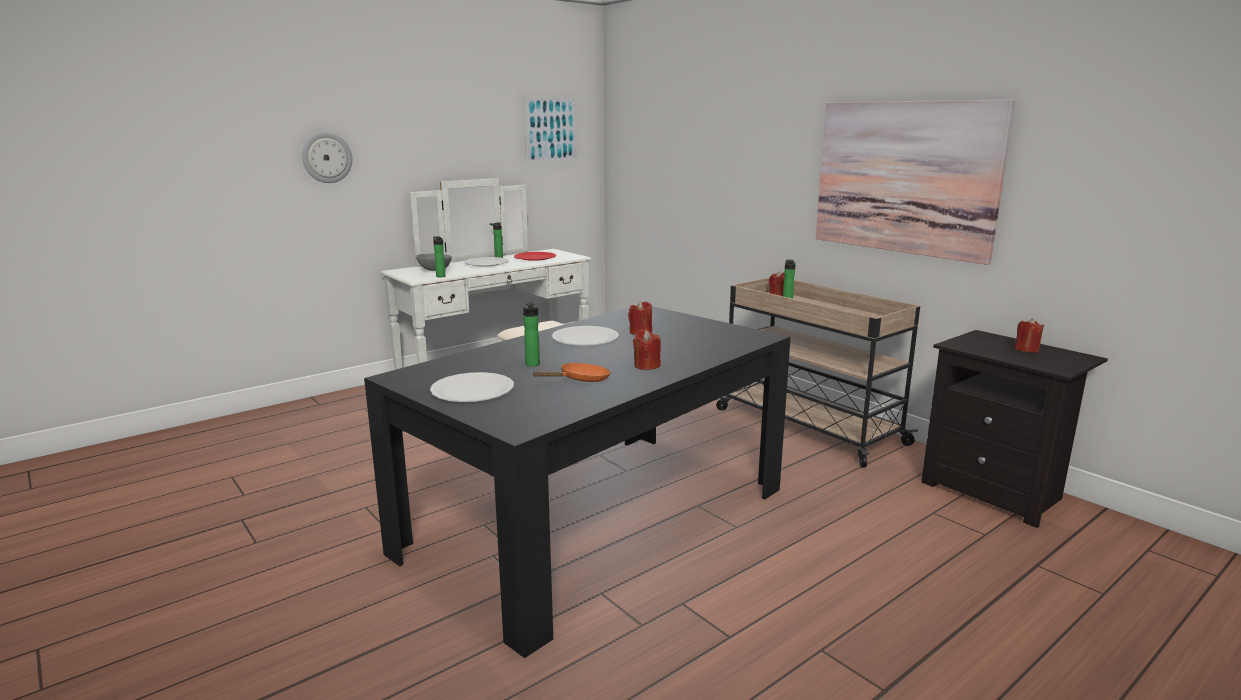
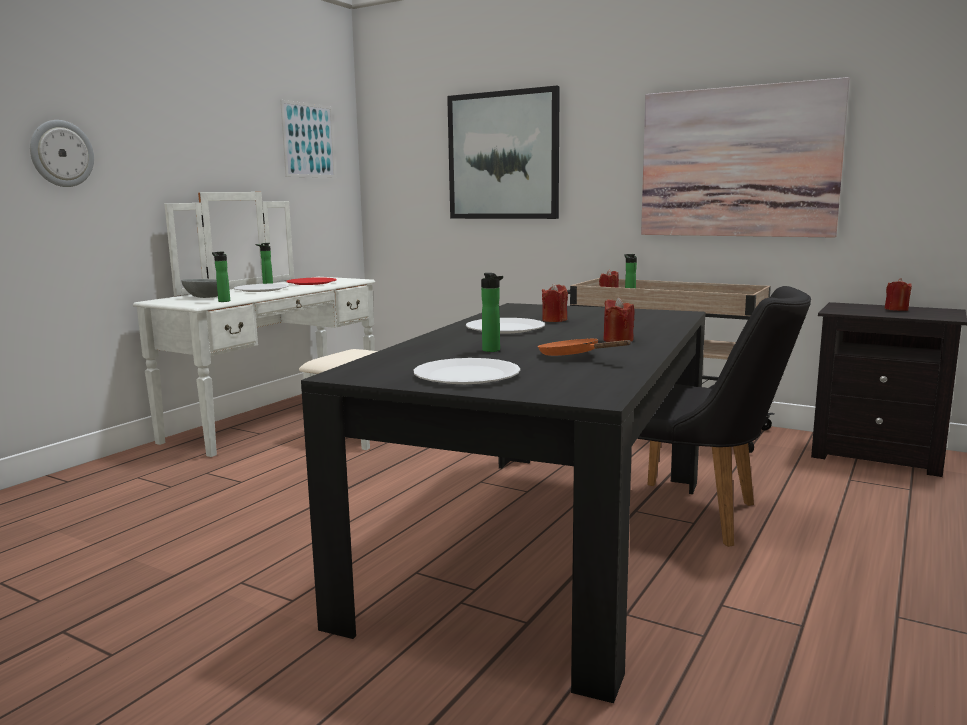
camera: 20 degrees left, 5 degrees down
(580, 380) = (574, 356): orange frying pan -> orange frying pan turned 75 degrees counterclockwise
(710, 150) = (503, 156): none -> picture
(749, 522) = (701, 516): none -> black chair

